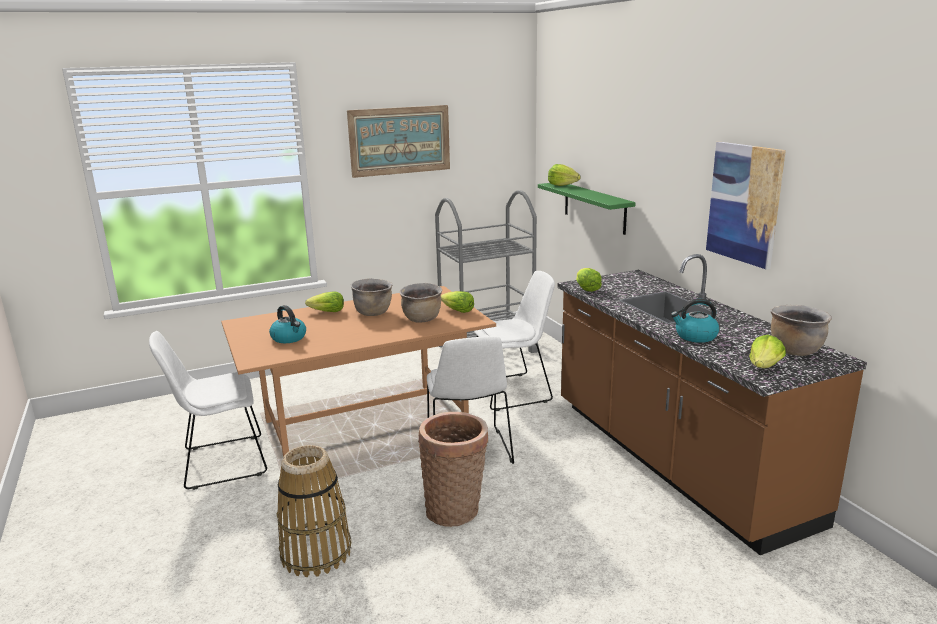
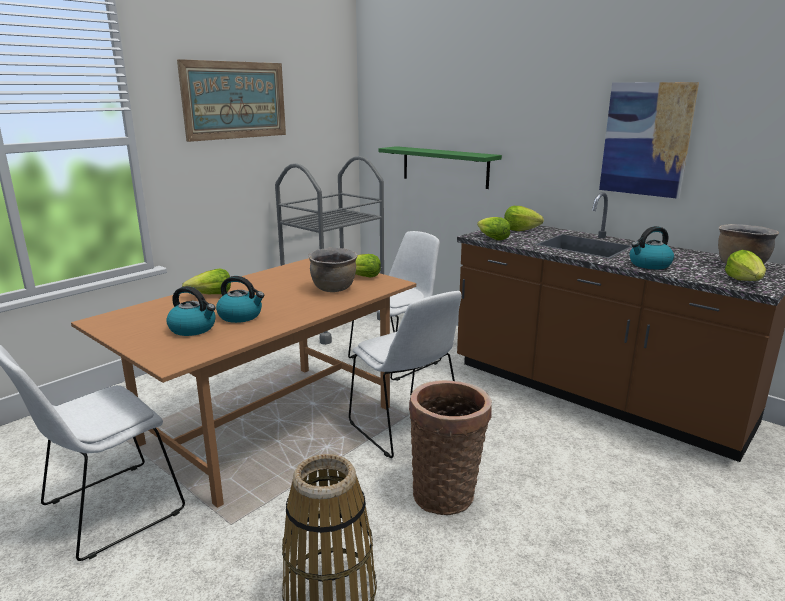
camera: 25 degrees left, 0 degrees up
(330, 333) = (241, 316): none -> kettle
(373, 313) = (269, 289): brown cooking pot -> none
(562, 185) = (405, 148): lettuce -> lettuce (520, 230)

